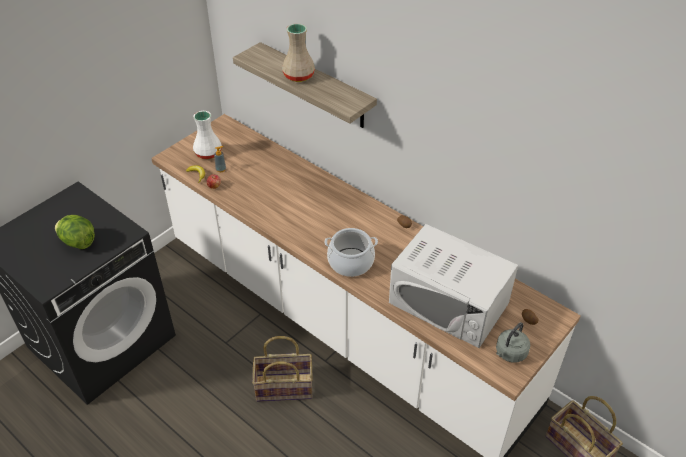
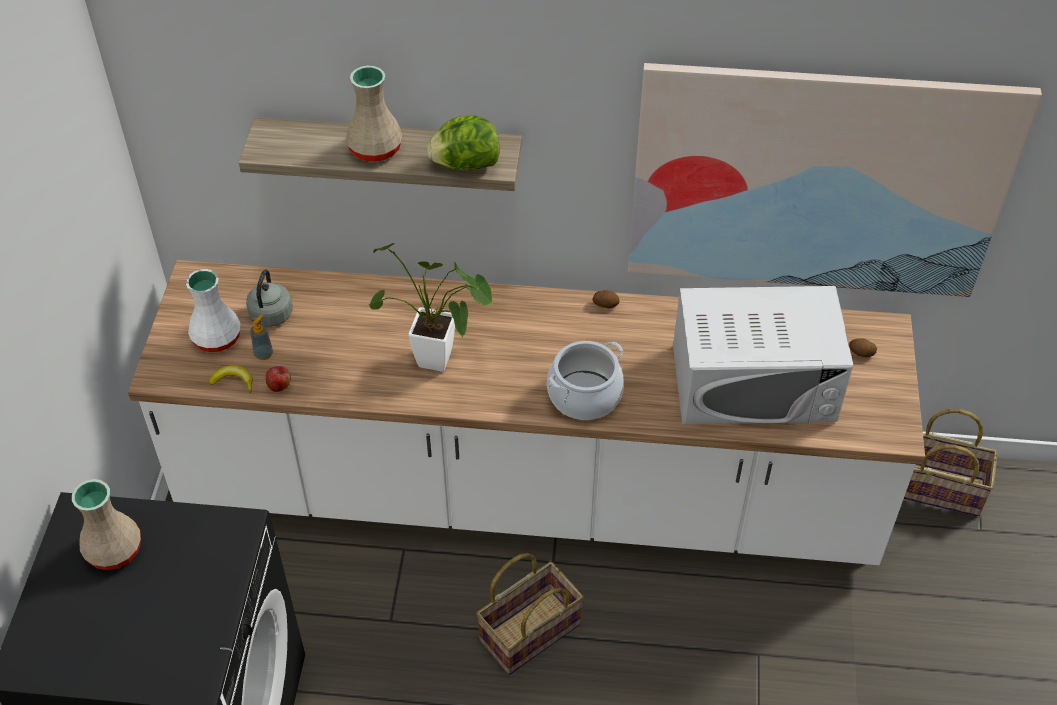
camera: 35 degrees left, 5 degrees up
(73, 214) = (113, 548): none -> beige vase
(78, 242) = (170, 587): lettuce -> lettuce (465, 164)
(296, 212) = (443, 362): none -> potted plant
(510, 353) = (876, 408): grey kettle -> grey kettle (270, 317)
(532, 194) = (817, 182): none -> picture

